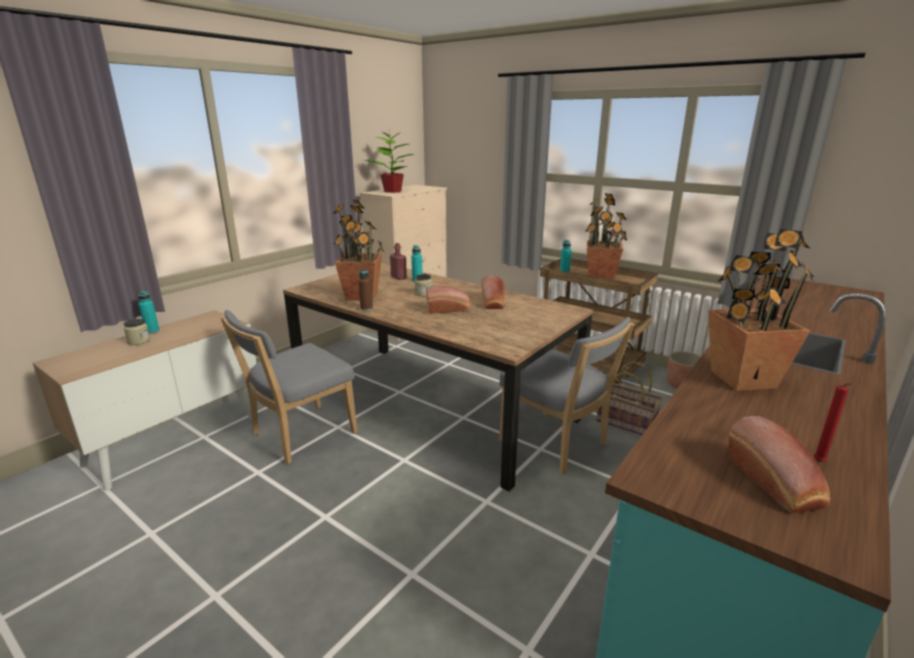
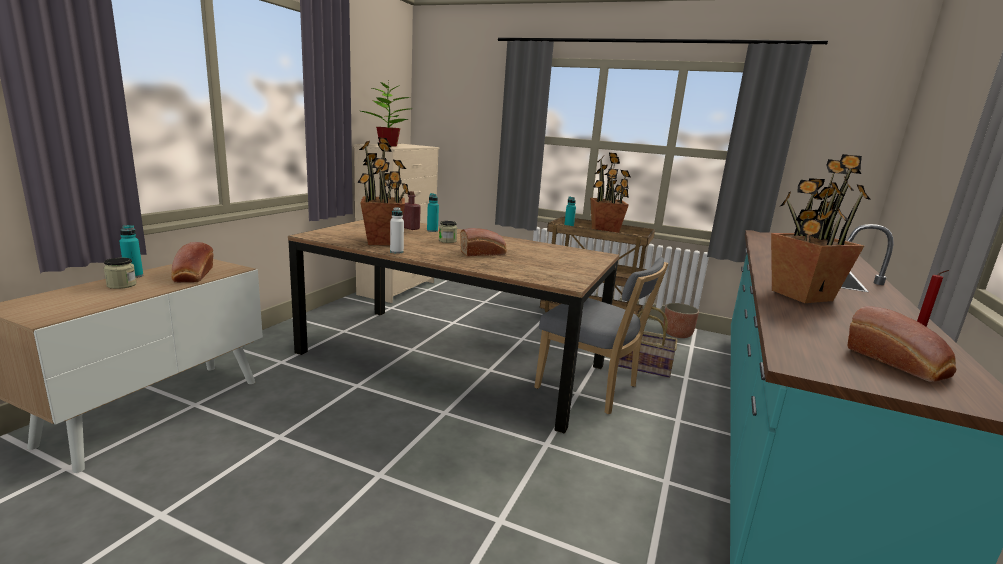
camera: 15 degrees left, 5 degrees down
(300, 435) = (316, 396): grey chair -> none
(366, 308) = (396, 252): brown bottle -> white bottle
(493, 303) = (523, 249): bread -> bread (193, 275)

